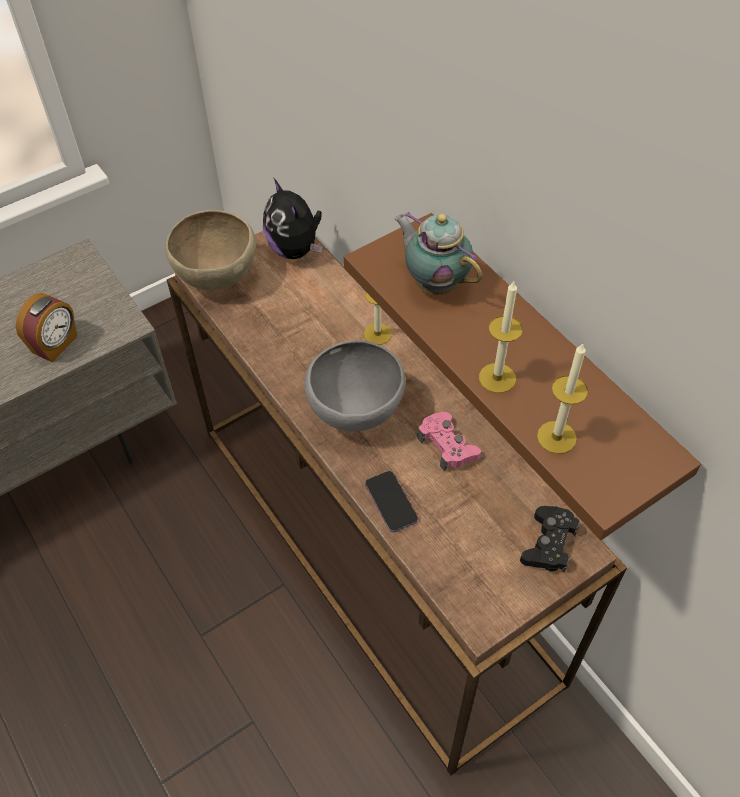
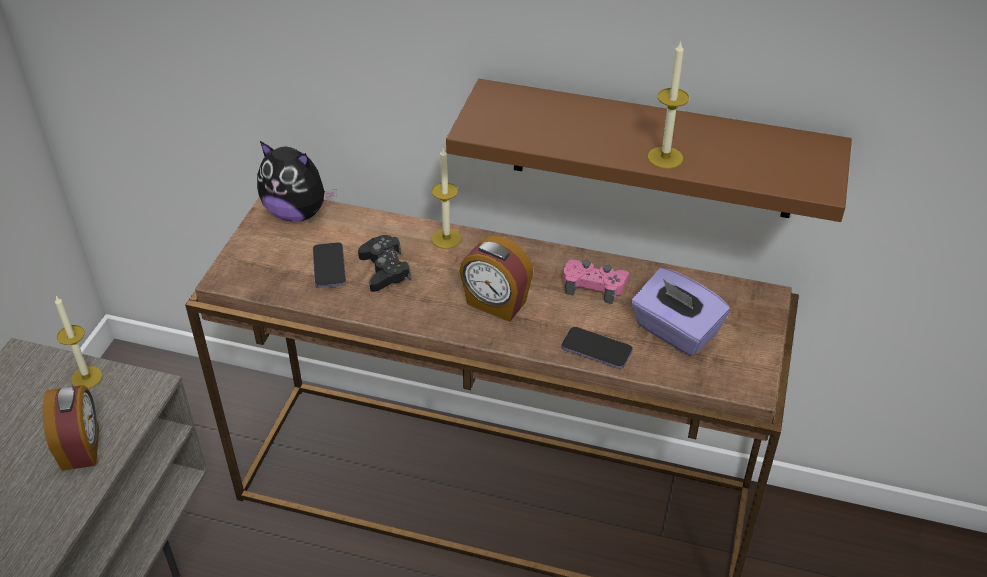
camera: 40 degrees left, 10 degrees down
(217, 277) = (245, 271): brown bowl -> none
(273, 307) = (329, 267): none -> phone
(356, 413) = (495, 304): grey bowl -> alarm clock
(434, 283) = (543, 122): teapot -> none
(469, 529) = (675, 331): none -> purple tissue box
(549, 544) = (739, 306): black game controller -> black game controller (384, 269)
(556, 437) = (749, 171): candle -> candle (86, 377)

